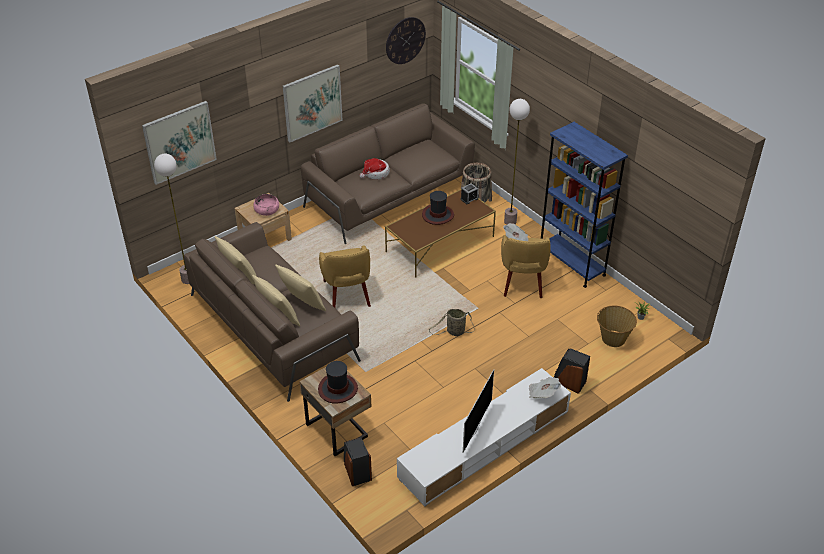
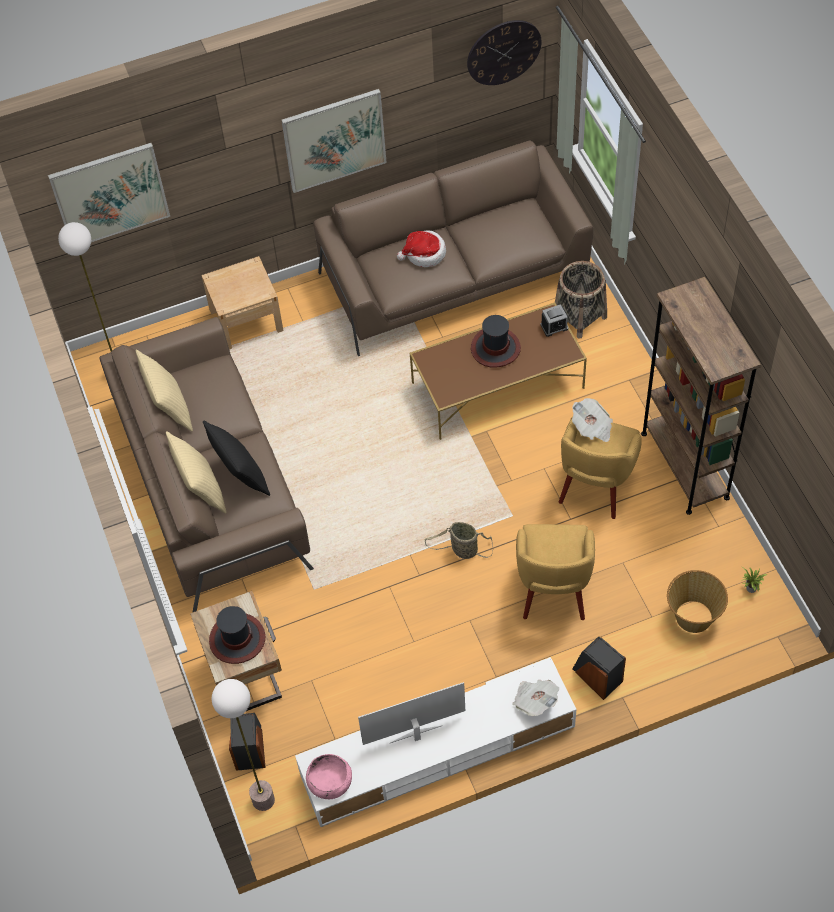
camera: 20 degrees right, 15 degrees up
(266, 210) = (246, 289): pink bowl -> pink bowl (329, 781)
(302, 304) = (241, 476): beige pillow -> black pillow
(347, 295) = (331, 449): yellow armchair -> yellow armchair (553, 588)
(474, 429) = (416, 735): television -> television turned 150 degrees counterclockwise
(510, 221) = (620, 365): floor lamp -> floor lamp (263, 800)
(571, 263) = (684, 465): blue bookcase -> brown bookcase

